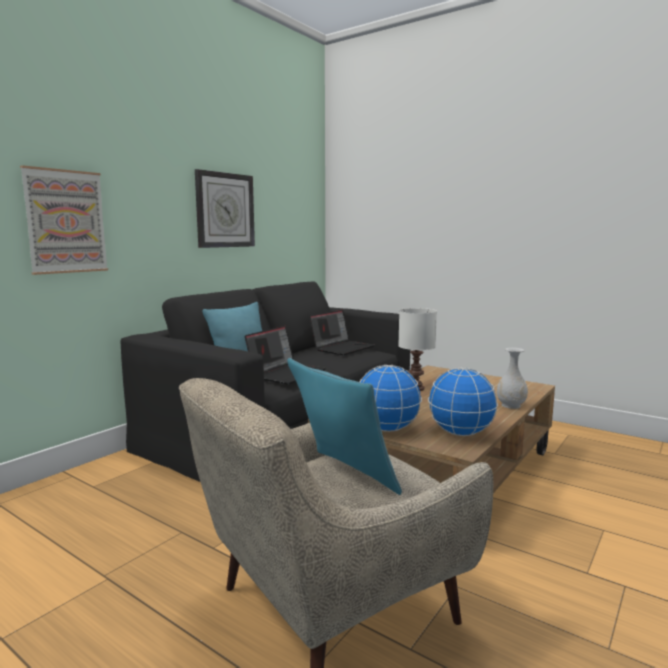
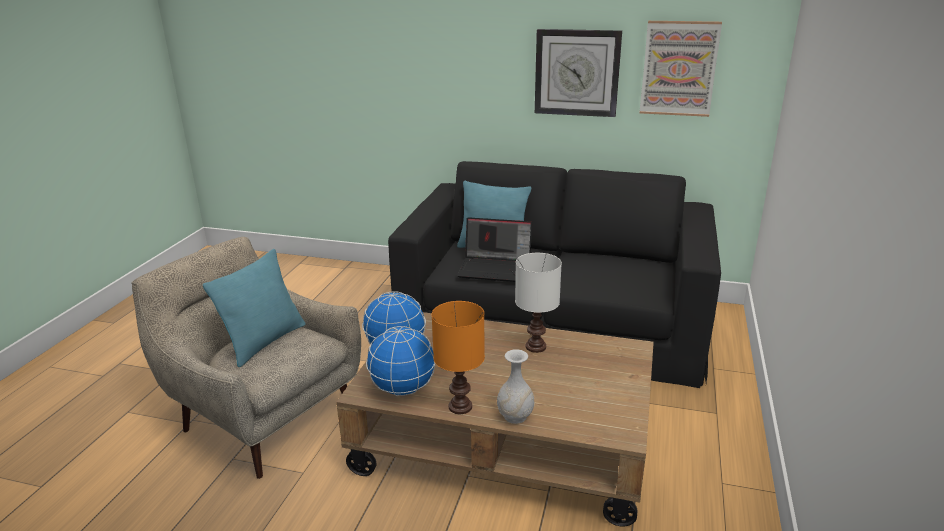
camera: 70 degrees right, 15 degrees up
(66, 222) = (404, 82): picture -> picture (679, 68)
(342, 348) = (633, 272): laptop -> none
(495, 418) = (461, 407): none -> orange table lamp

